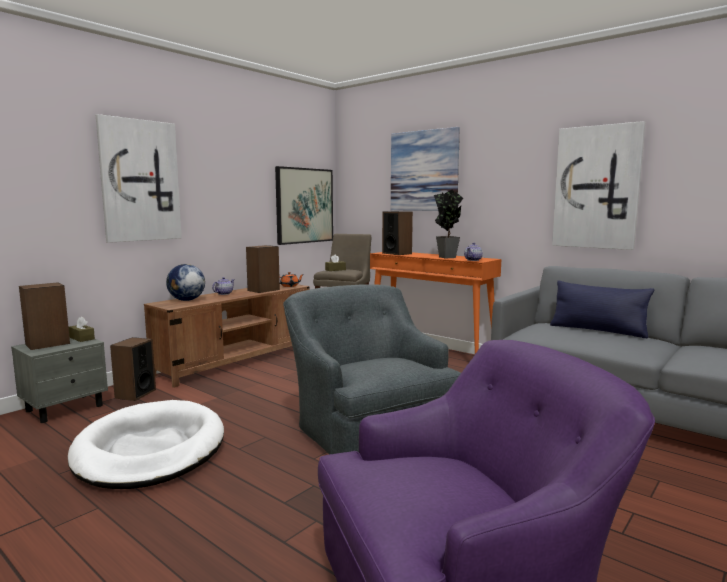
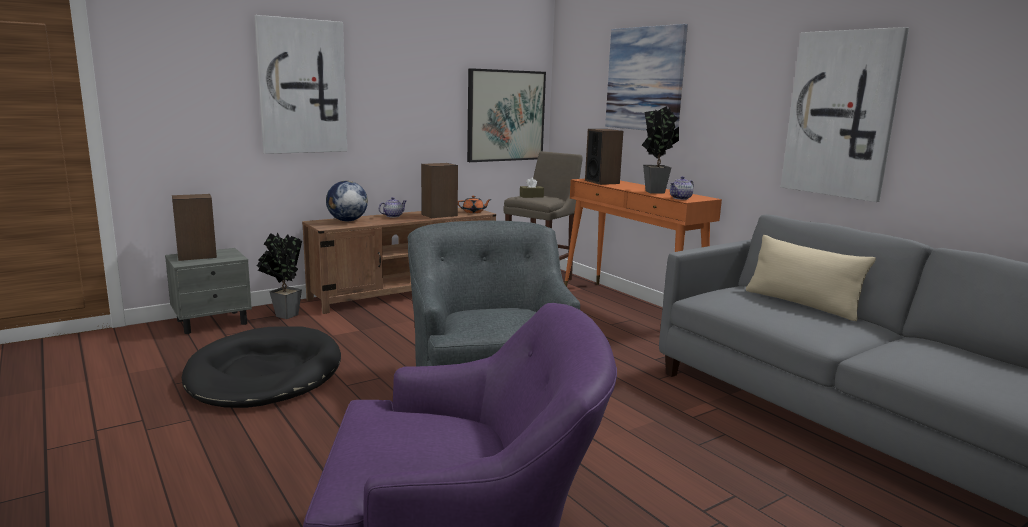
camera: 15 degrees right, 5 degrees up
(82, 338) = (231, 253): brown tissue box -> none
(135, 394) = (283, 316): speaker -> potted plant
(150, 449) = (265, 374): white dog bed -> black dog bed
(597, 330) = (801, 304): blue pillow -> beige pillow

